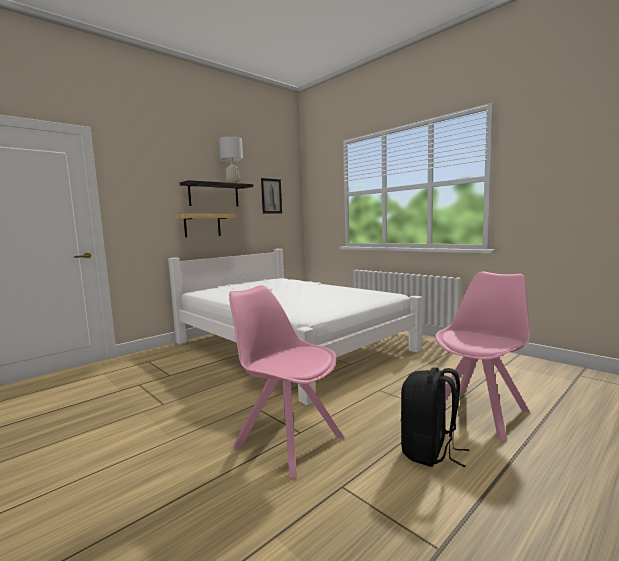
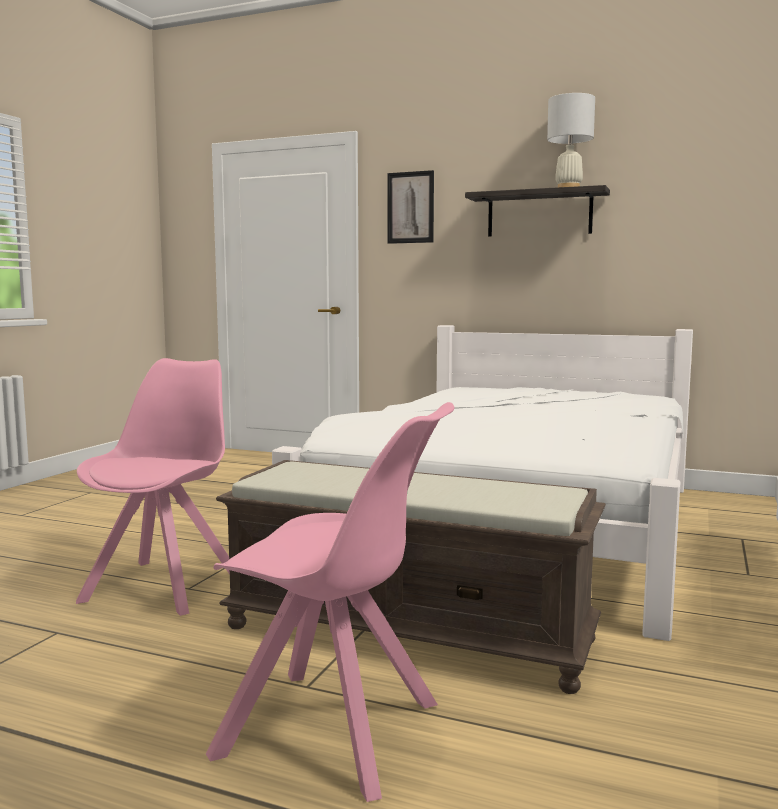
camera: 65 degrees right, 0 degrees up
(202, 225) = (509, 272): shelf -> none
(271, 196) = (687, 206): picture -> picture (410, 207)
(396, 385) = (410, 633): none -> brown bench
(430, 451) = (152, 684): black backpack -> none

